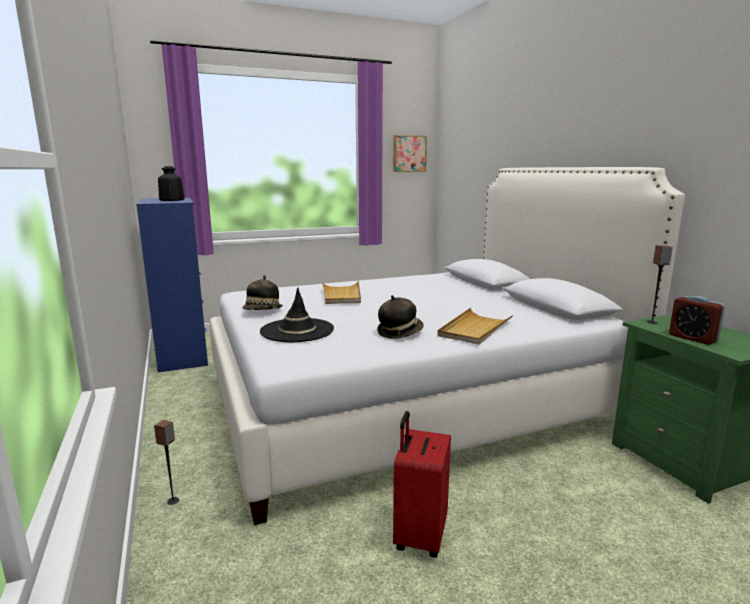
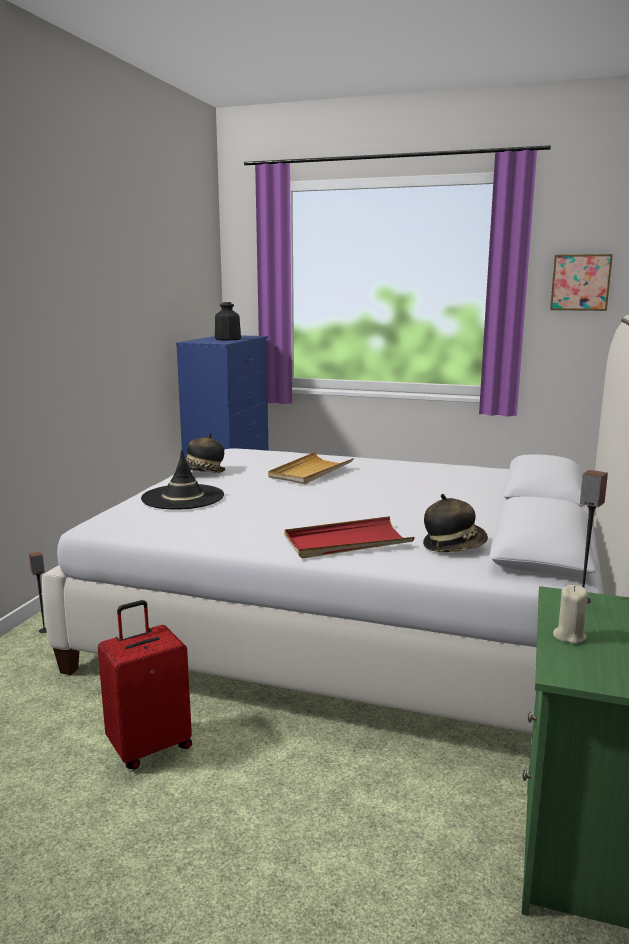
camera: 40 degrees right, 0 degrees up
(399, 333) = (261, 524): hat -> hat (453, 546)
(475, 329) = (347, 542): beige tray -> red tray
(692, 338) = (569, 636): alarm clock -> beige candle

